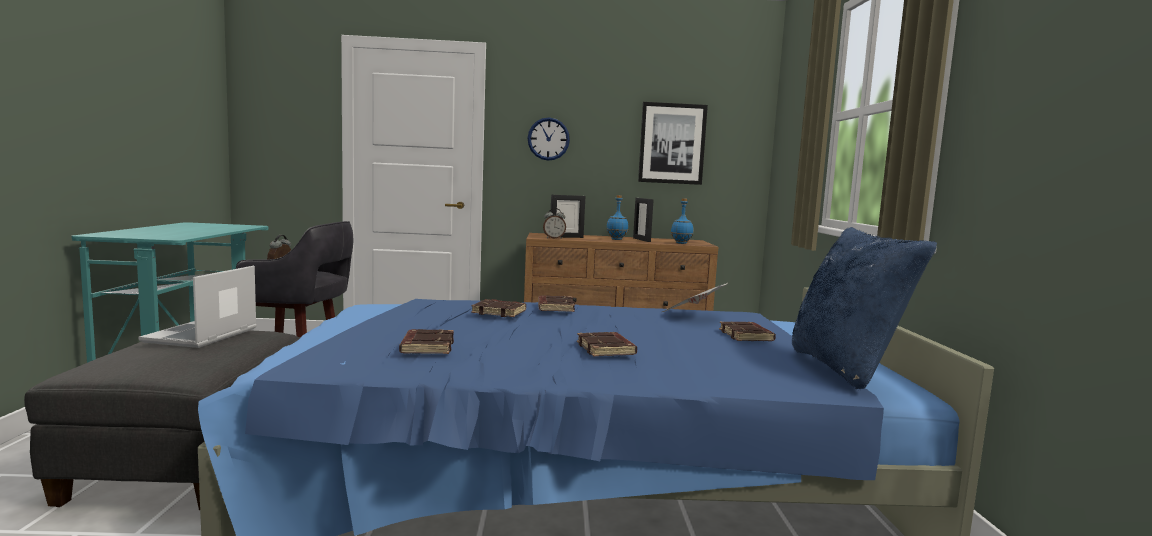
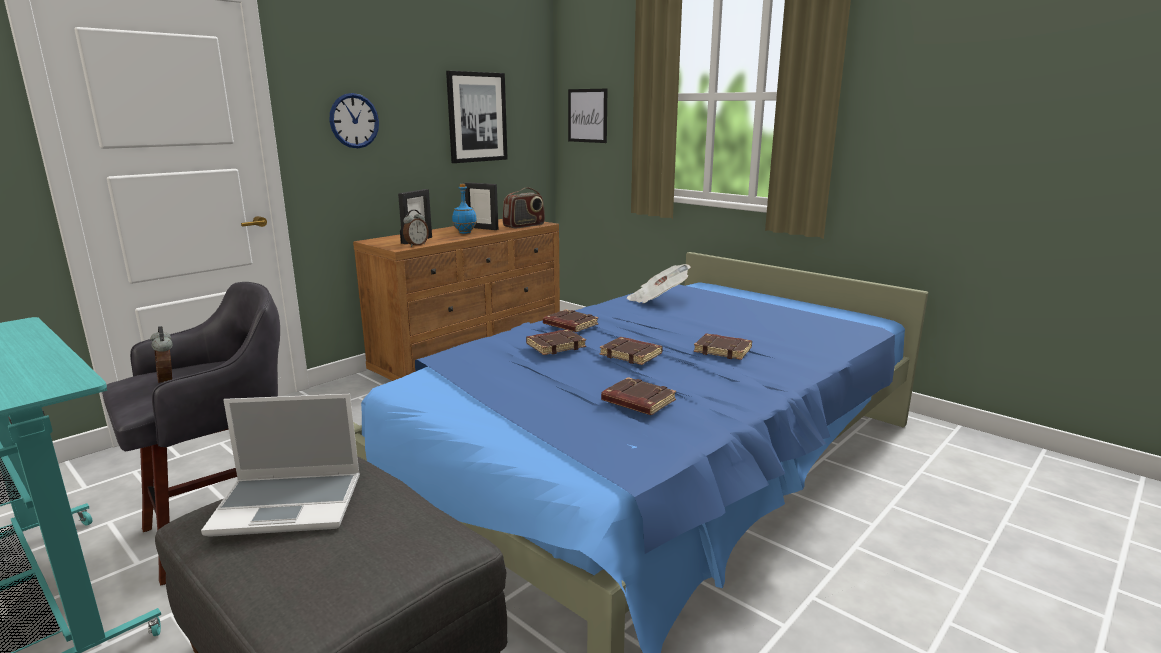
camera: 45 degrees left, 10 degrees up
(202, 336) = (290, 504): laptop -> laptop turned 60 degrees counterclockwise
(681, 243) = (524, 226): blue bottle -> radio
(747, 336) = (730, 307): brown book -> brown book (632, 355)
(788, 145) = (587, 115): none -> picture
(844, 371) = (834, 316): blue pillow -> none

